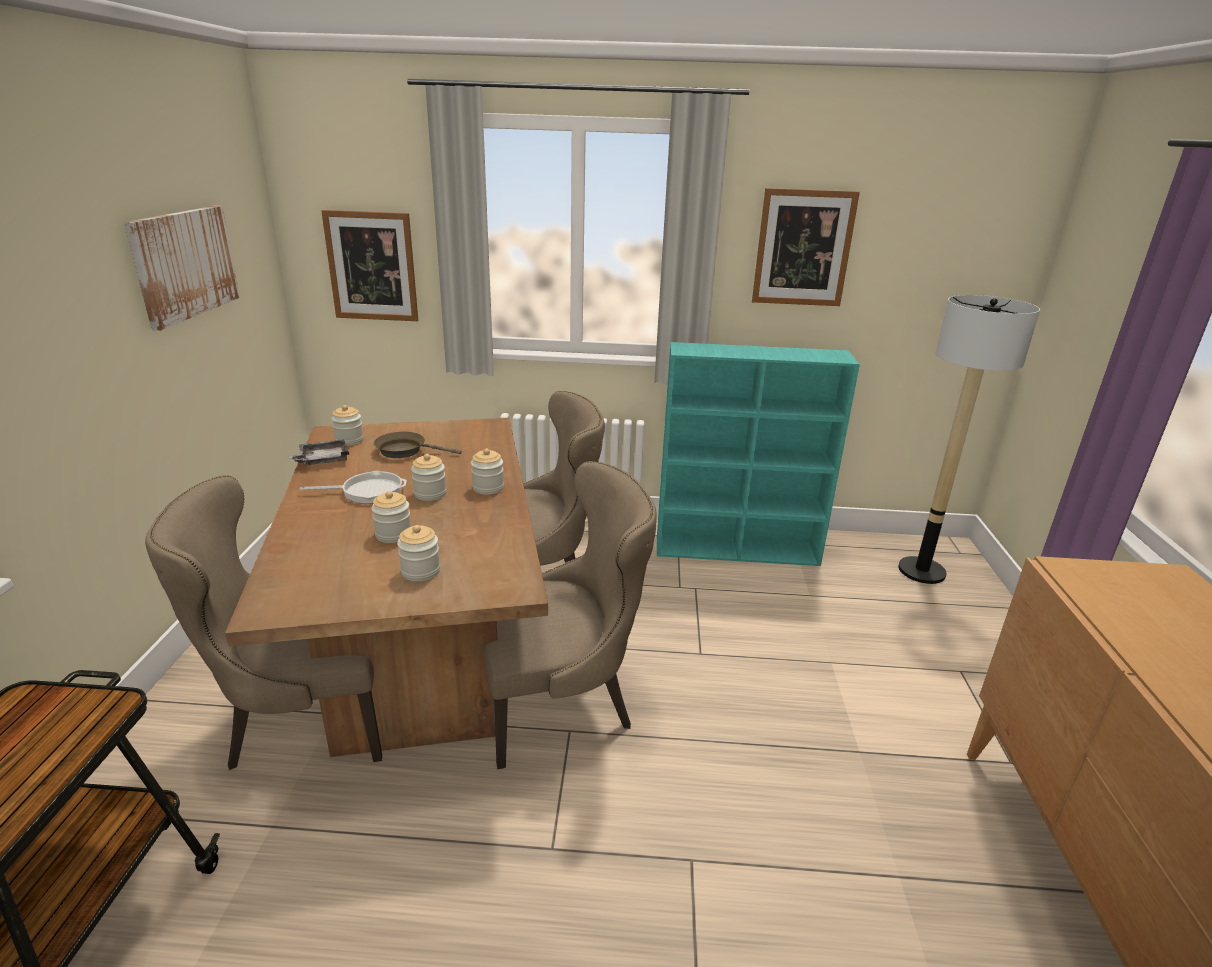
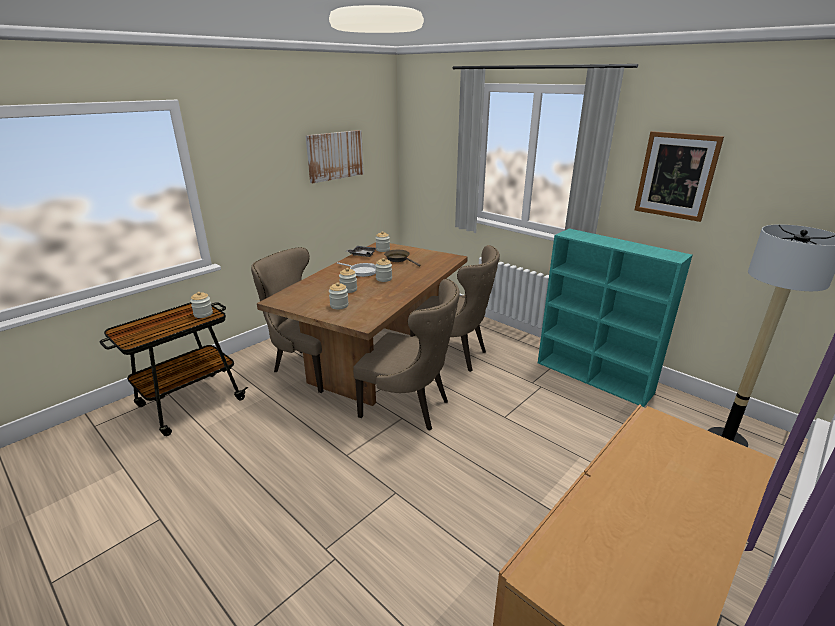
camera: 40 degrees right, 0 degrees up
(372, 266) = (433, 165): picture -> none
(488, 488) = (411, 283): jar -> jar (203, 314)

